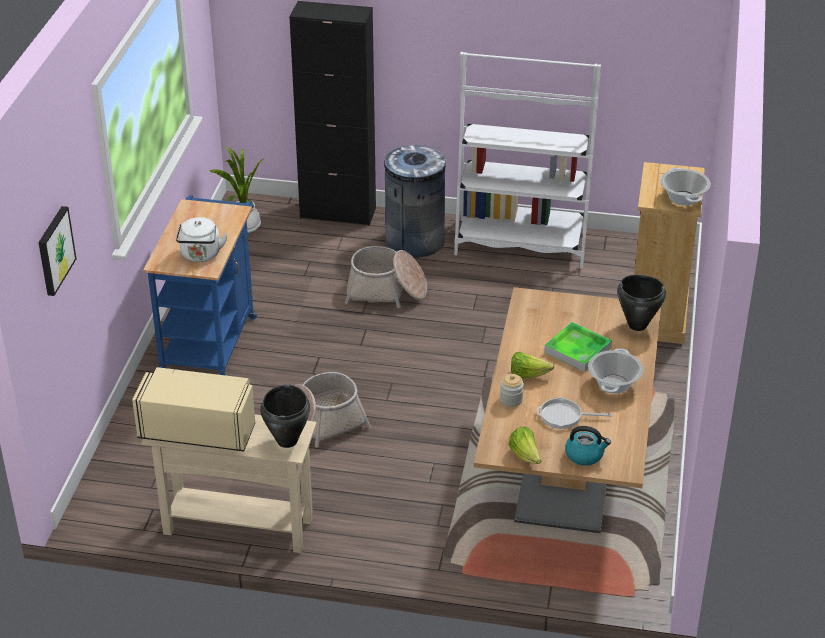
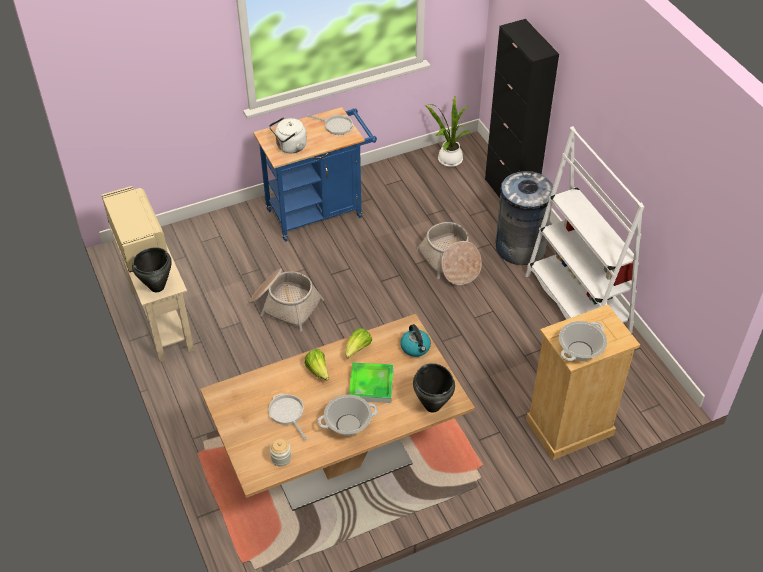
camera: 55 degrees right, 10 degrees up
(54, 250) = (137, 77): picture -> none
(207, 214) = (336, 126): none -> frying pan
(511, 399) = (283, 375): jar -> jar (281, 458)
(525, 455) = (227, 412): lettuce -> lettuce (357, 349)
(585, 455) = (252, 446): kettle -> kettle (415, 348)

